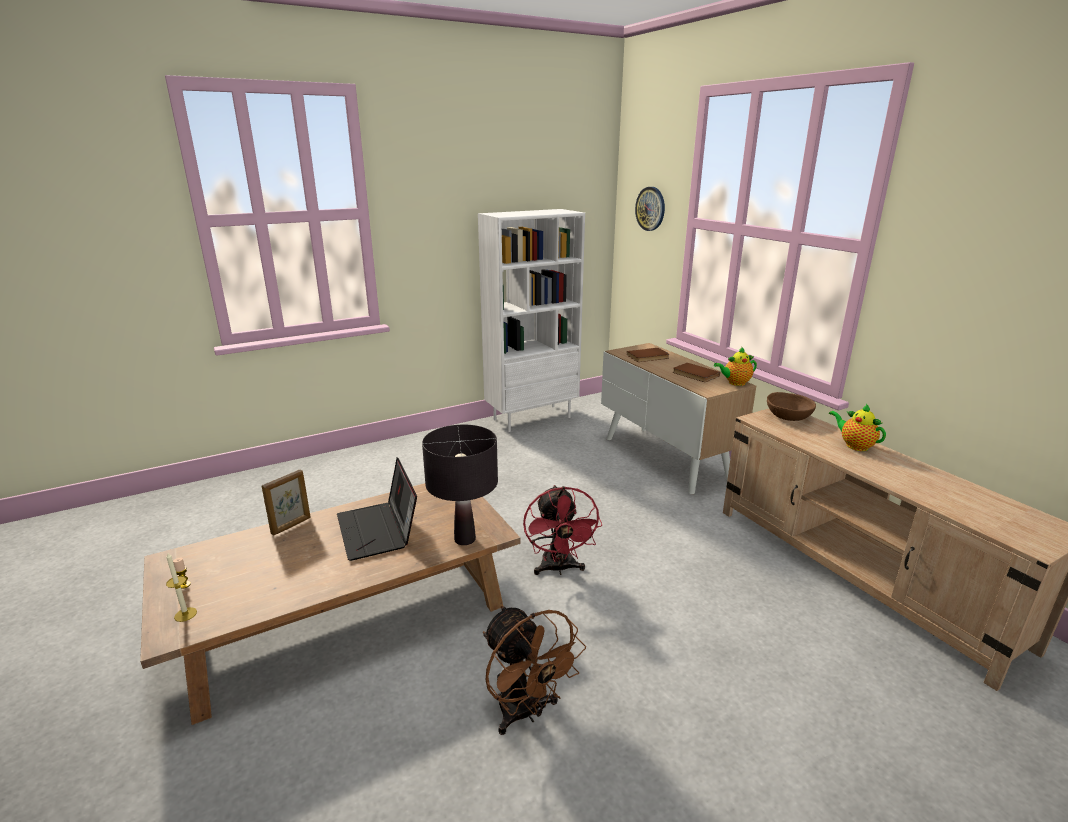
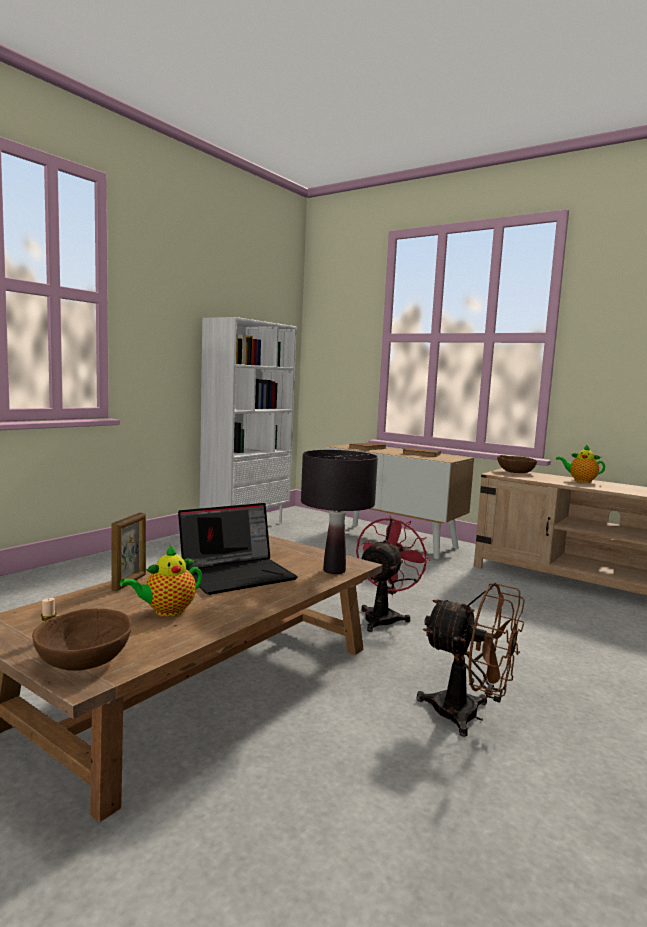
camera: 25 degrees left, 15 degrees down
(185, 614) = (85, 660): candle -> brown bowl
(379, 530) = (238, 575): laptop -> laptop turned 75 degrees counterclockwise
(558, 569) = (384, 617): red fan -> red fan turned 120 degrees counterclockwise
(650, 208) = (342, 331): wall clock -> none
(735, 383) = (457, 456): teapot -> teapot (166, 611)

